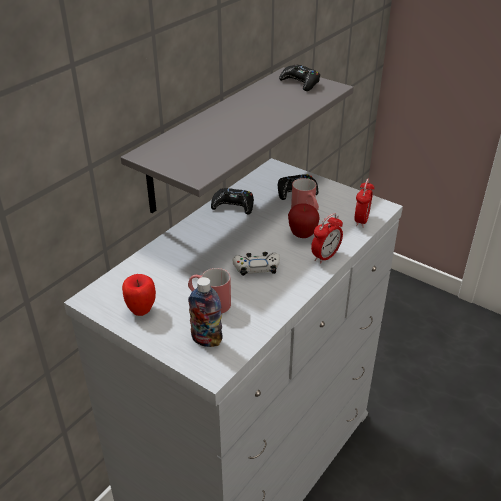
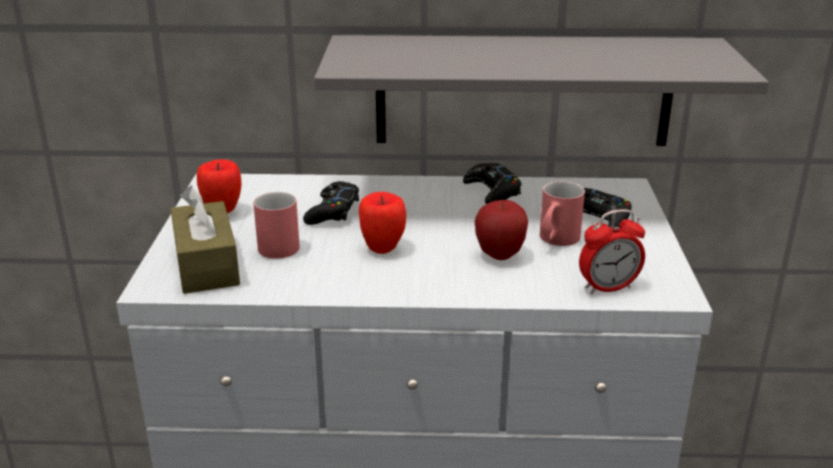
camera: 55 degrees right, 10 degrees down
(206, 340) = (206, 265): bottle -> brown tissue box
(256, 267) = (383, 248): white game controller -> apple
(300, 83) = (696, 54): black game controller -> black game controller (332, 212)
(325, 256) = (475, 287): alarm clock -> none

